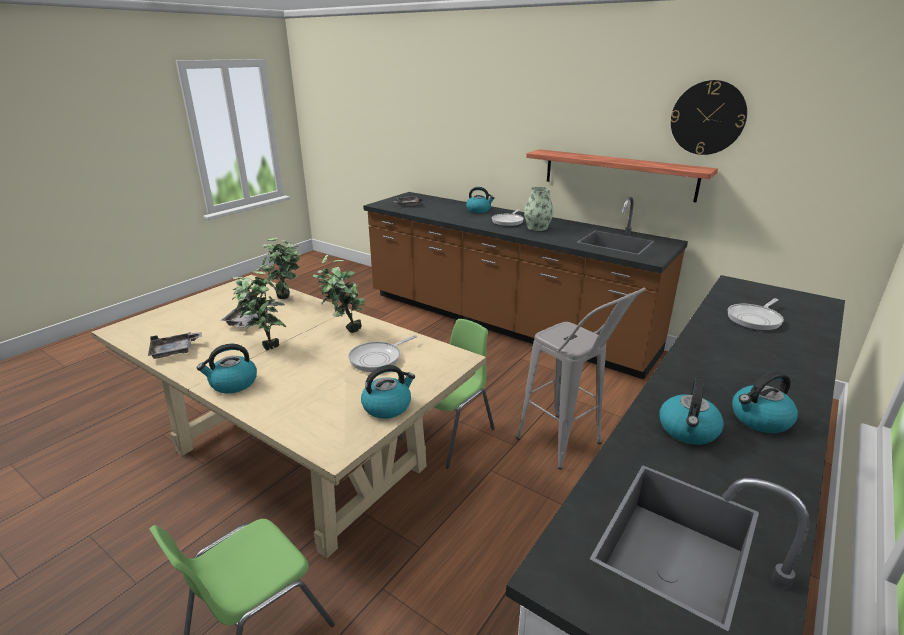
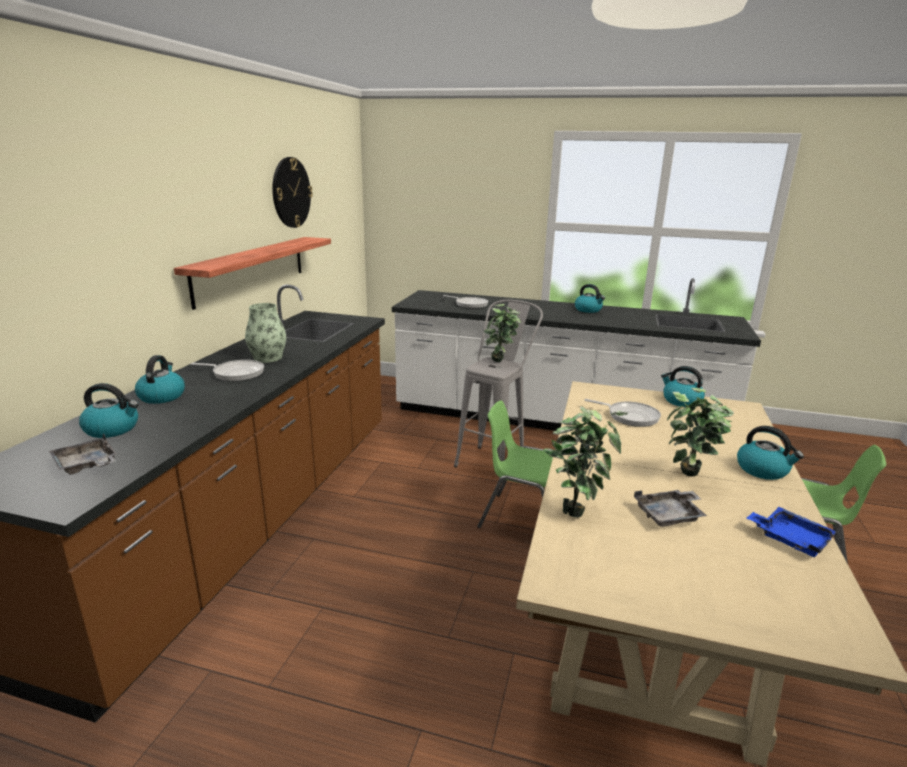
camera: 110 degrees left, 5 degrees down
(175, 351) = (790, 538): grey tray -> blue tray
(344, 331) = (605, 443): potted plant -> potted plant (501, 363)
(688, 430) = (617, 319): kettle -> kettle (113, 429)

